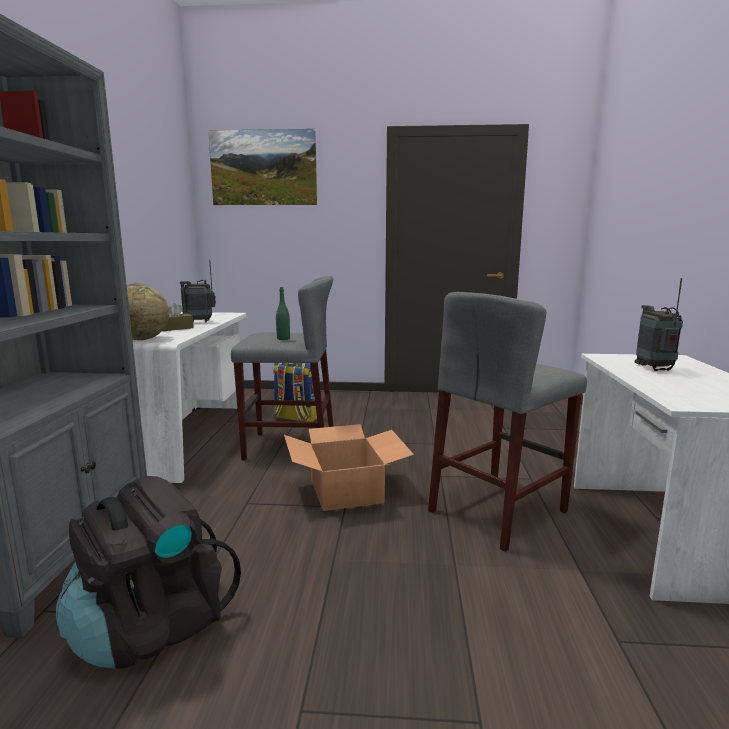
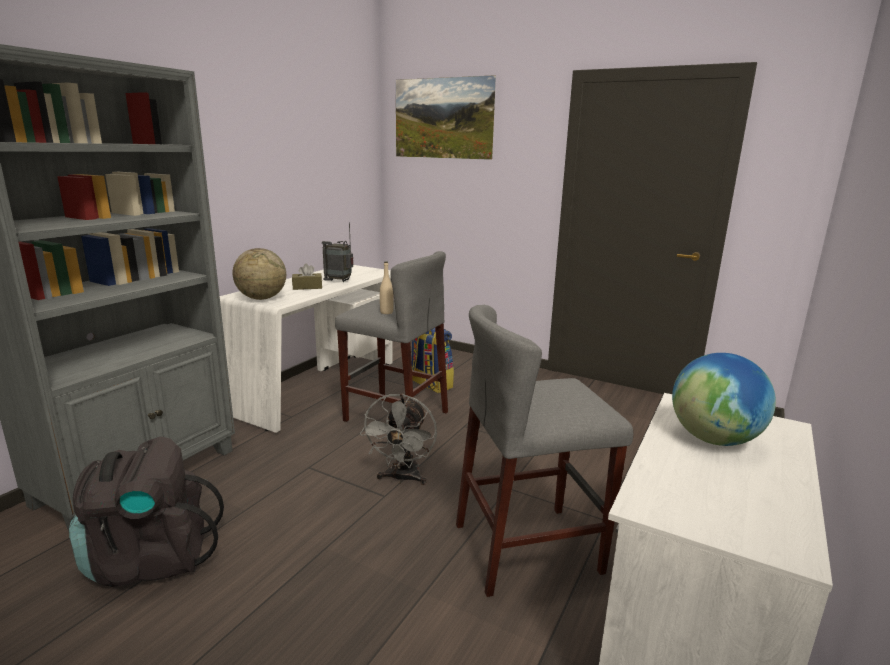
camera: 25 degrees right, 5 degrees up
(283, 339) = (386, 312): green bottle -> beige bottle
(347, 490) = (402, 478): cardboard box -> grey fan
(654, 369) = (714, 439): radio -> globe

